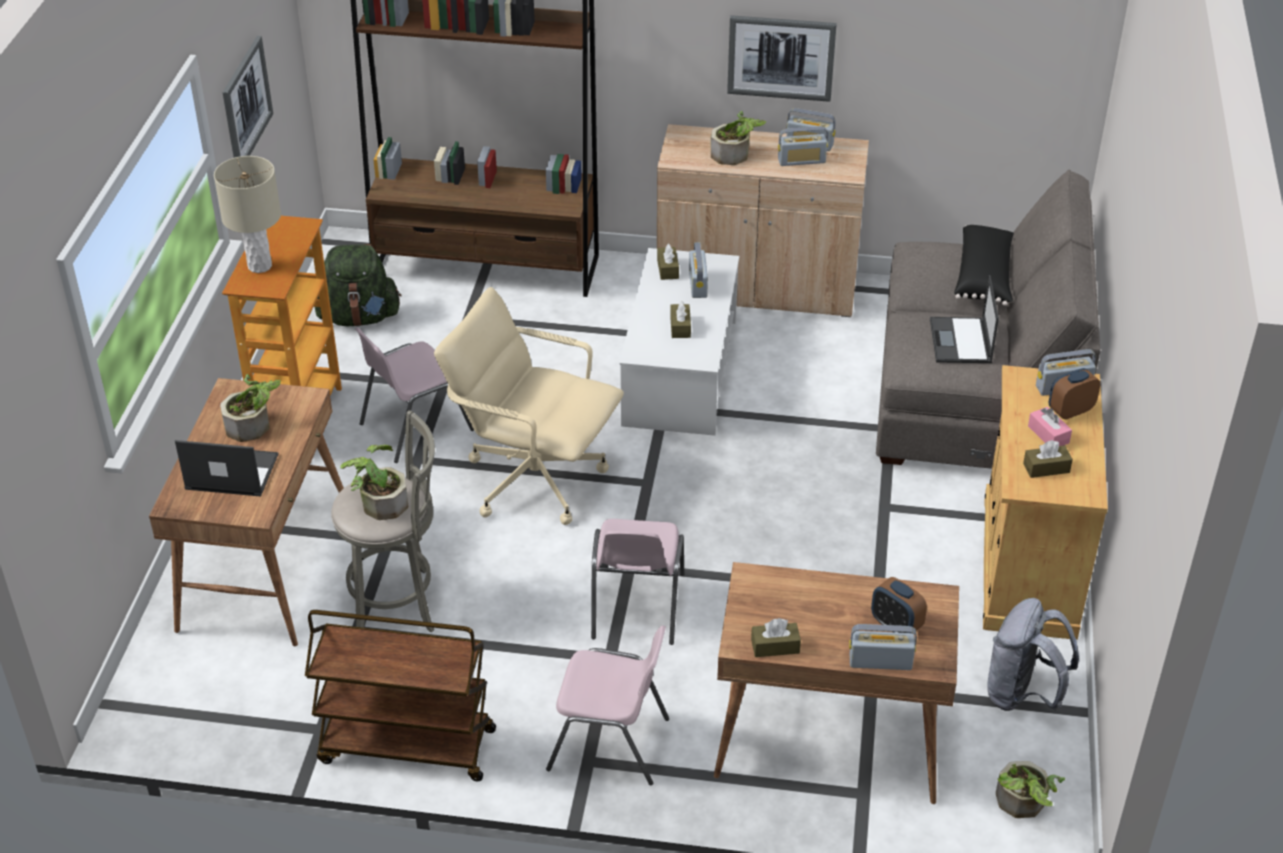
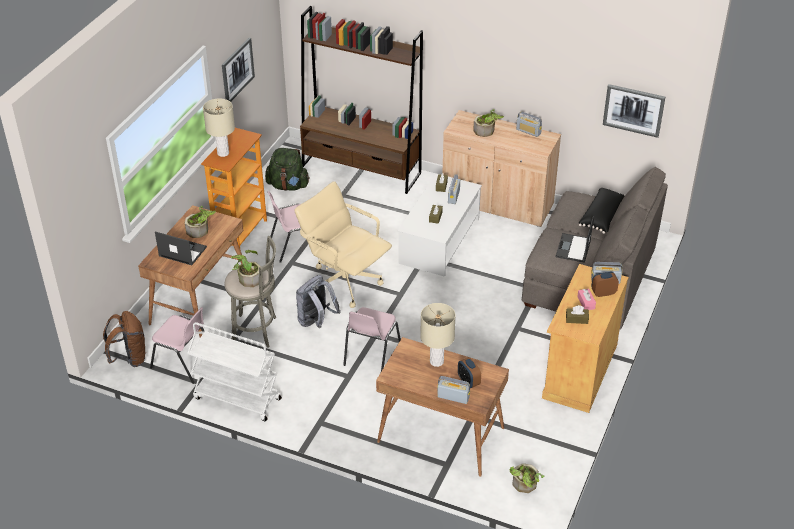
camera: 15 degrees right, 0 degrees up
(158, 708) = (130, 358): none -> brown backpack
(406, 746) = (236, 398): brown cart -> white cart
(610, 744) = (333, 417): pink chair -> pink chair (184, 362)
(775, 646) = (405, 380): brown tissue box -> none
(781, 57) = (517, 84): picture -> picture (633, 110)
(801, 161) = (520, 140): radio -> none
(818, 597) = (436, 361): none -> beige table lamp
(1022, 694) = (548, 434): grey backpack -> grey backpack (316, 322)

